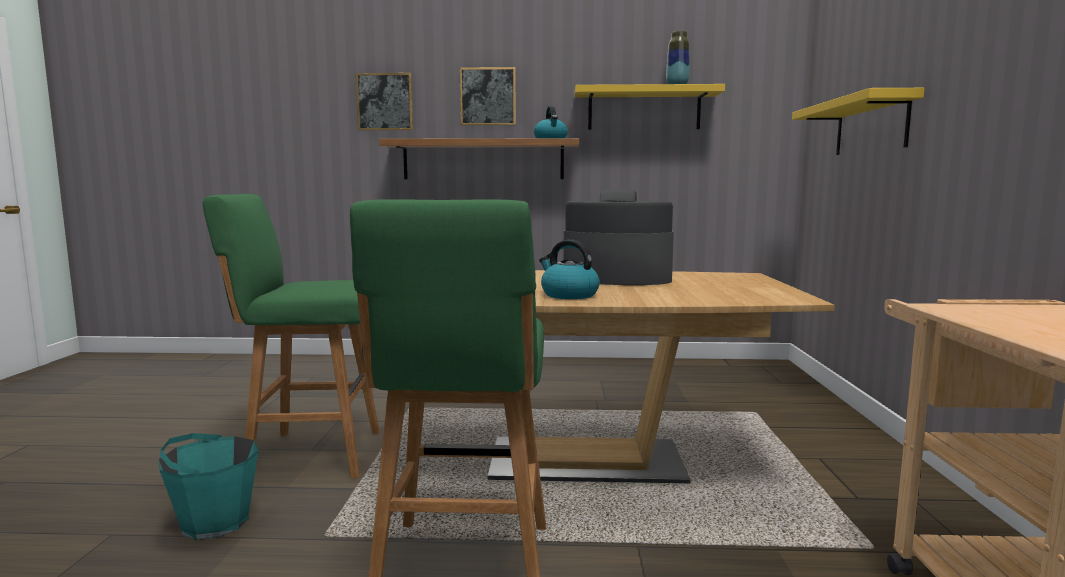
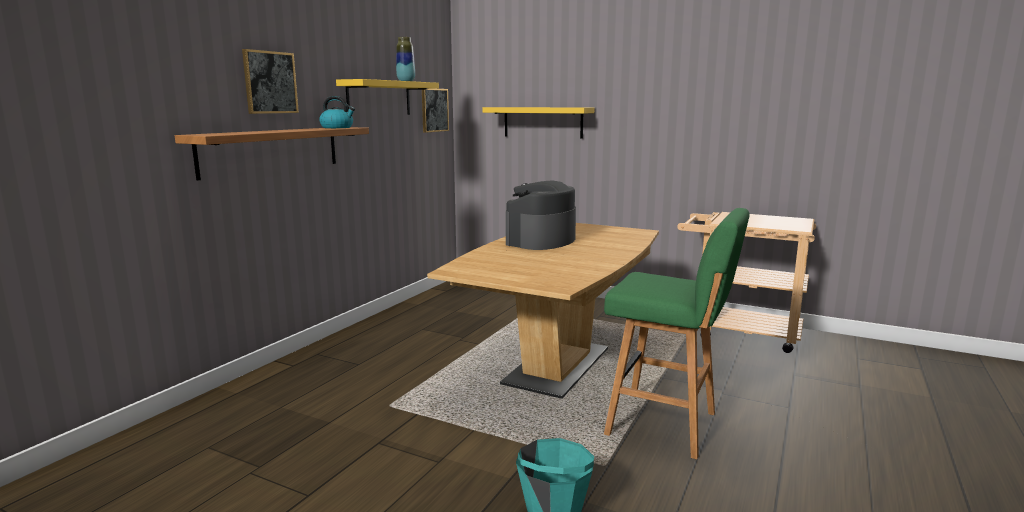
camera: 65 degrees left, 5 degrees up
(311, 454) = (449, 462): green stool -> none
(385, 102) = (163, 85): picture -> picture (434, 110)
(568, 295) = (595, 256): kettle -> none

